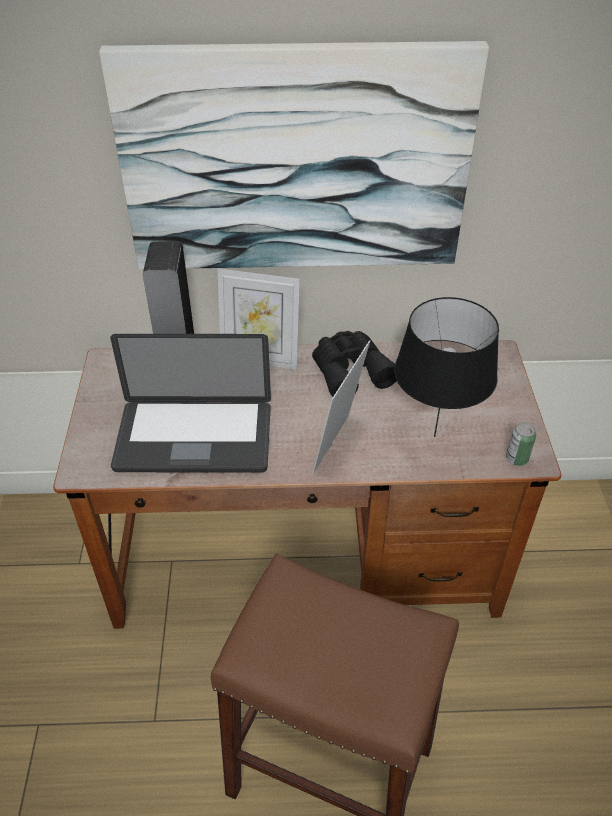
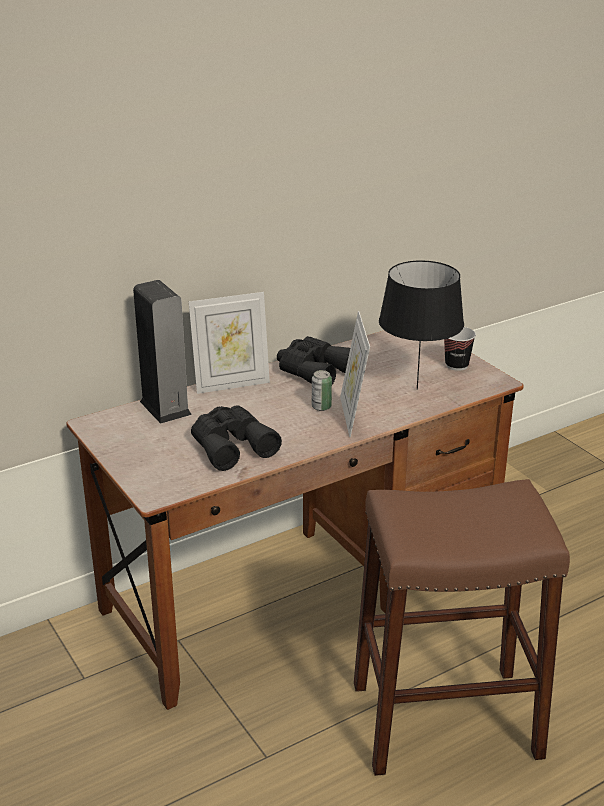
camera: 30 degrees left, 15 degrees down
(194, 438) = (231, 446): laptop -> black binoculars
(296, 162) = (242, 191): picture -> none
(505, 418) = (456, 365): none -> cup
(516, 458) = (486, 384): can -> can (321, 407)

